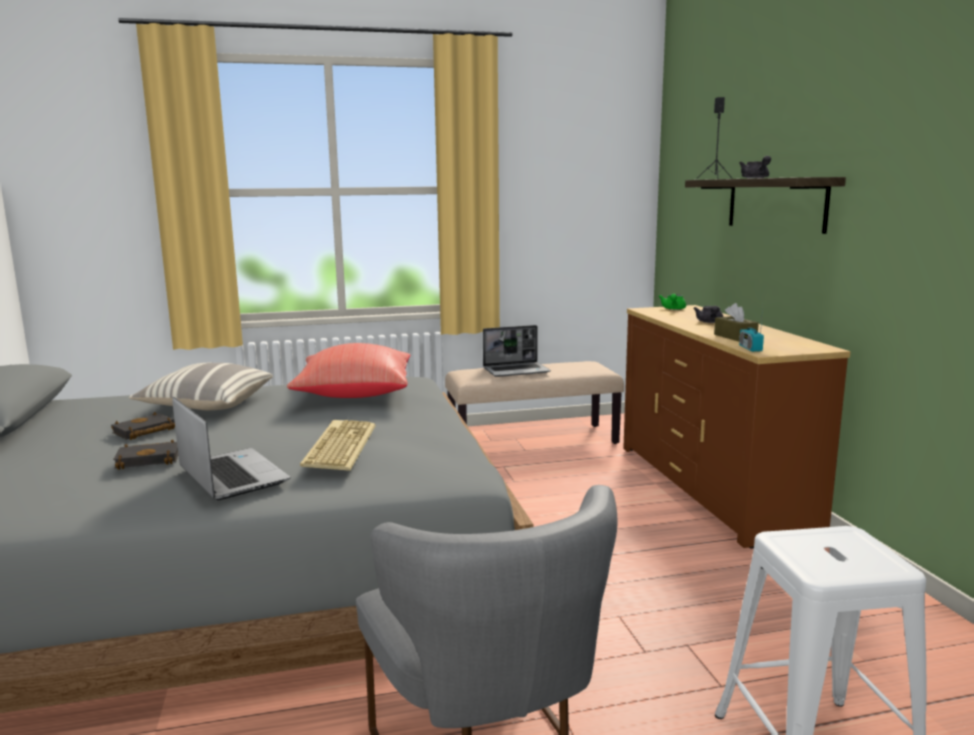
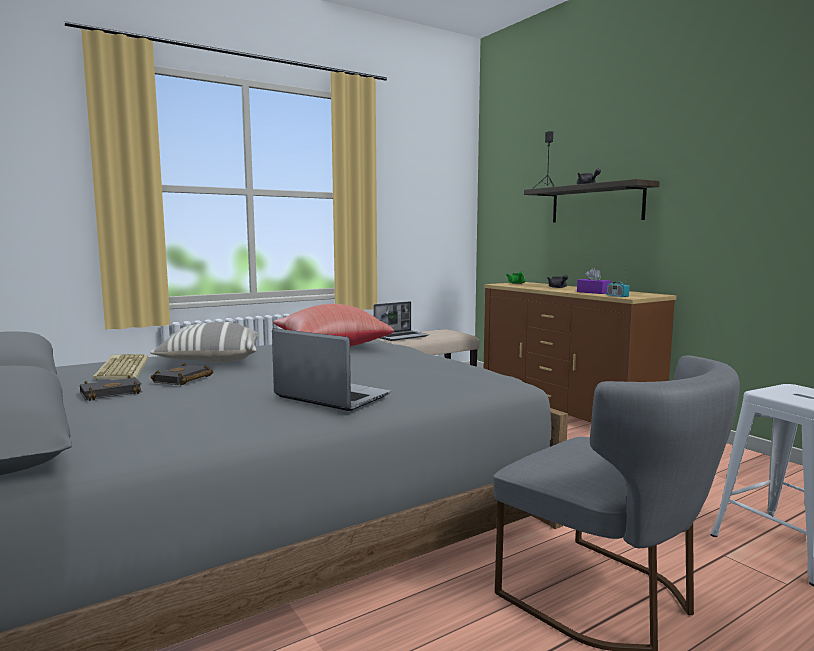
camera: 20 degrees left, 5 degrees down
(150, 459) = (232, 393): black book -> black book (112, 393)
(339, 446) = (393, 371): keyboard -> keyboard (121, 368)
(735, 337) = (593, 292): brown tissue box -> purple tissue box

